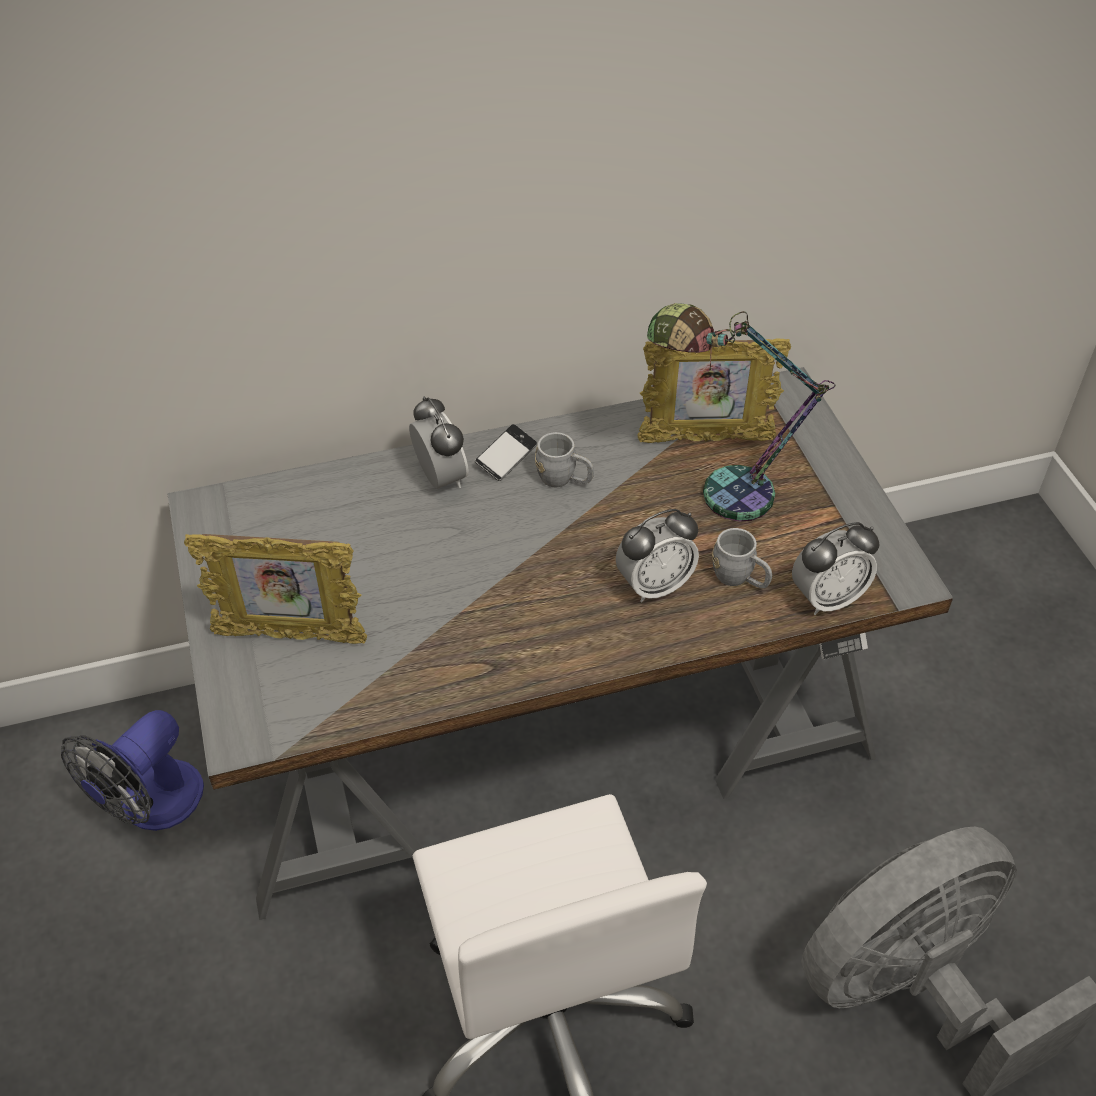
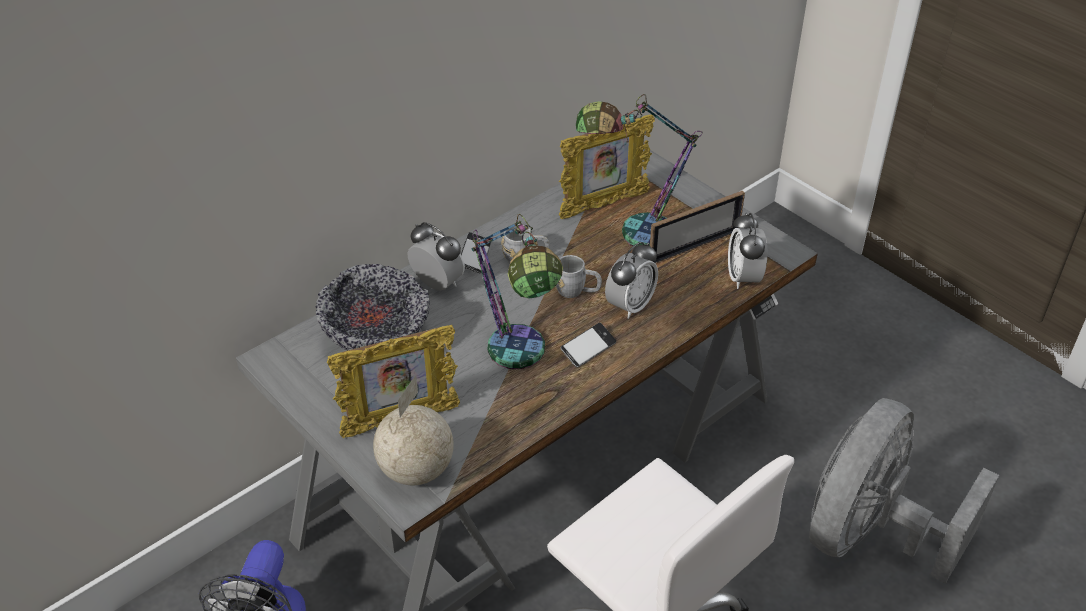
camera: 25 degrees left, 5 degrees down
(270, 706) = (417, 470): none -> globe
(330, 523) = (377, 338): none -> bowl
(473, 612) = (520, 361): none -> table lamp
(566, 624) = (588, 348): none -> phone
(740, 579) = (682, 284): grey mug -> grey mug (577, 291)
(788, 534) = (694, 247): none -> picture frame
(827, 598) = (743, 278): alarm clock -> alarm clock turned 135 degrees clockwise

